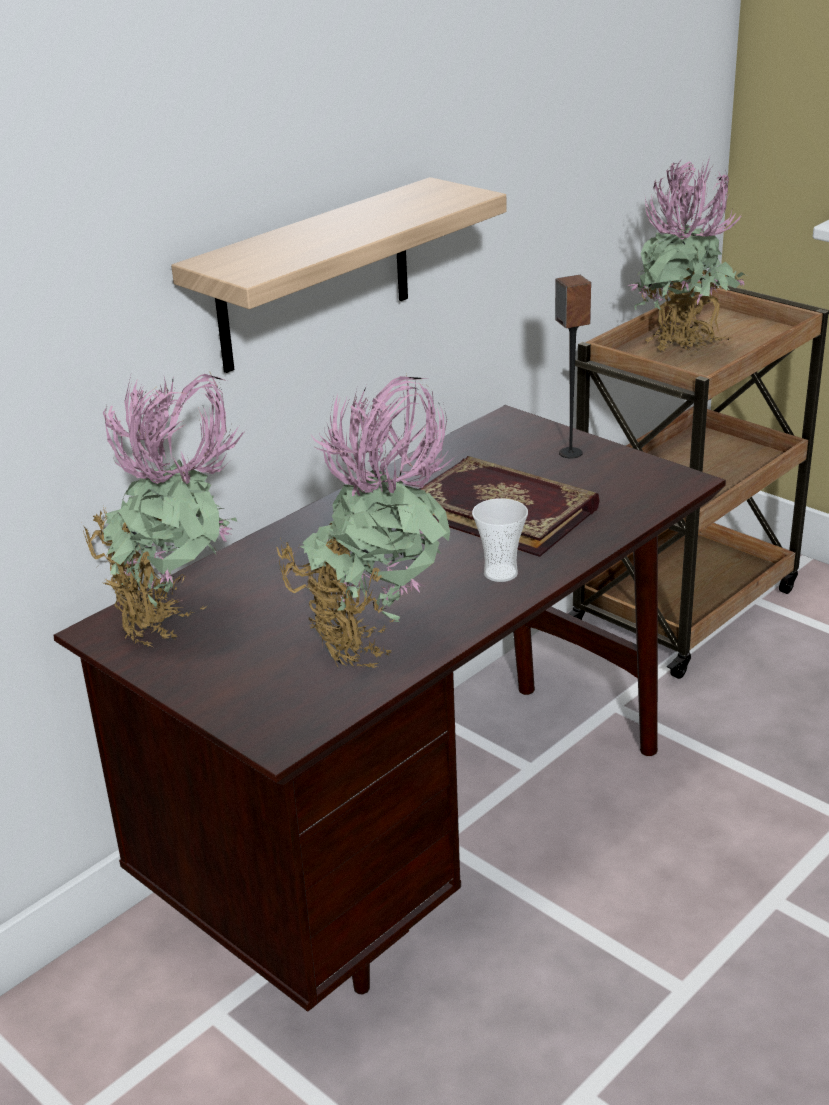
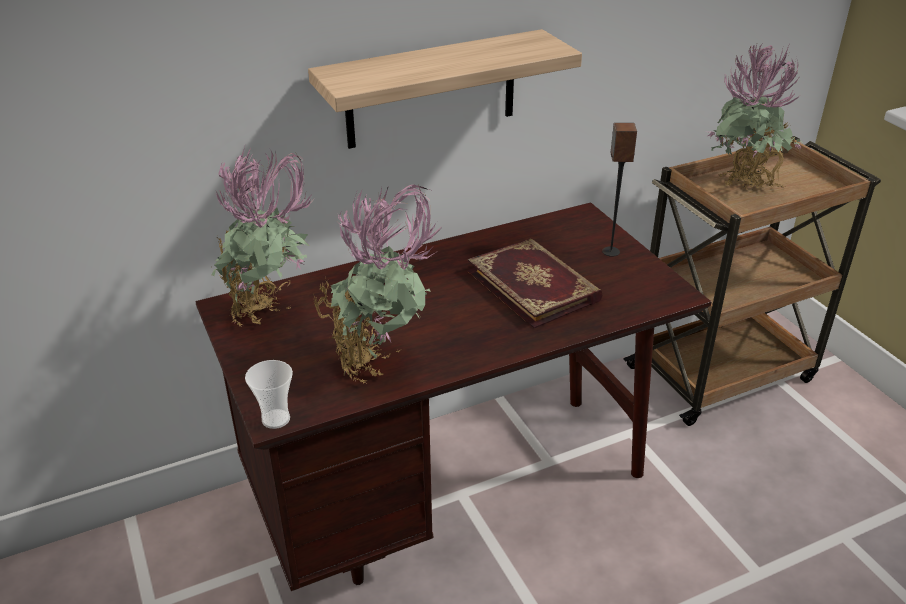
camera: 20 degrees right, 5 degrees up
(500, 573) = (498, 334): cup -> cup (276, 419)

